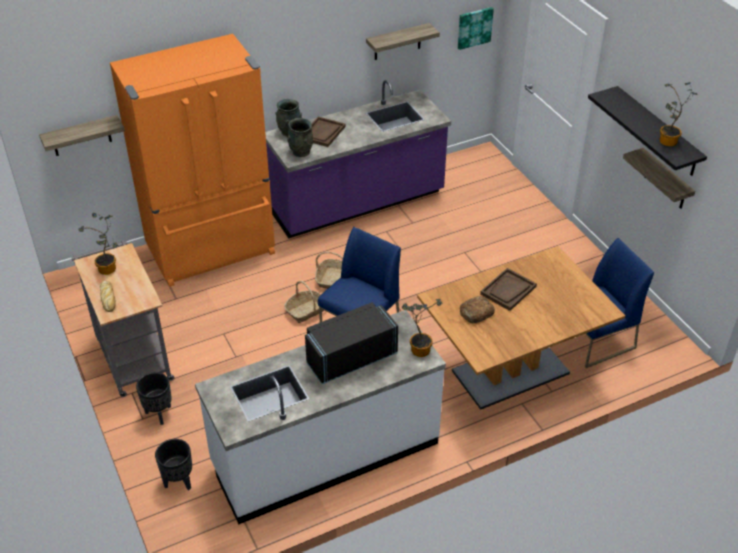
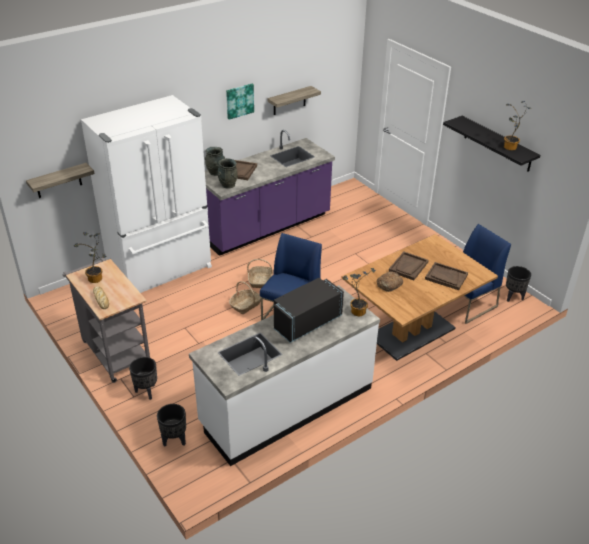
camera: 10 degrees left, 5 degrees down
(212, 250) = (161, 269): orange fridge -> white fridge
(474, 27) = (342, 89): picture -> picture (239, 100)
(554, 310) = (446, 277): none -> brown tray
(661, 337) = (513, 297): none -> black planter
(665, 180) = (506, 179): shelf -> none

